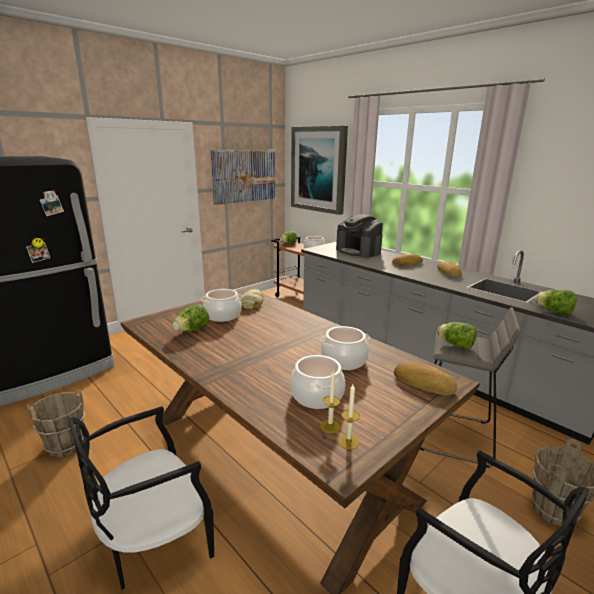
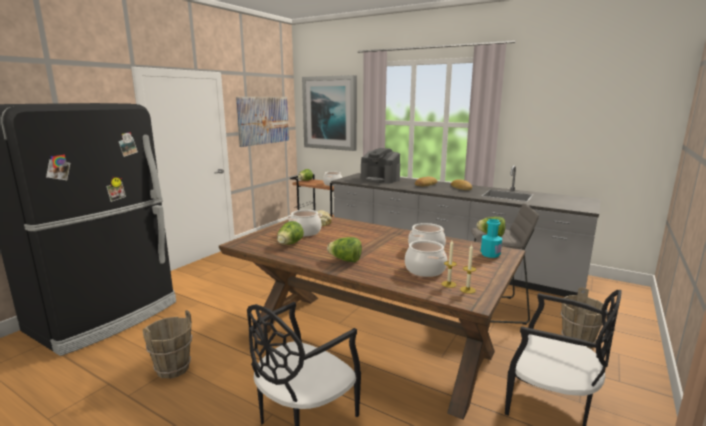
camera: 15 degrees left, 5 degrees down
(423, 382) = (490, 254): bread -> turquoise bottle
(554, 312) = (548, 205): lettuce -> lettuce (345, 260)

